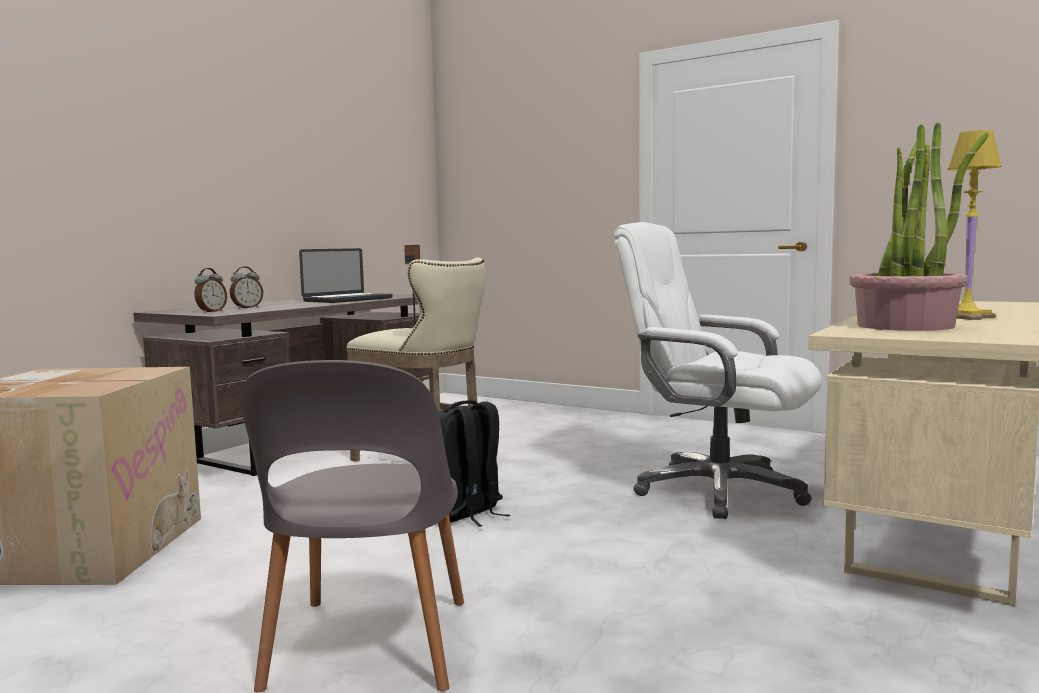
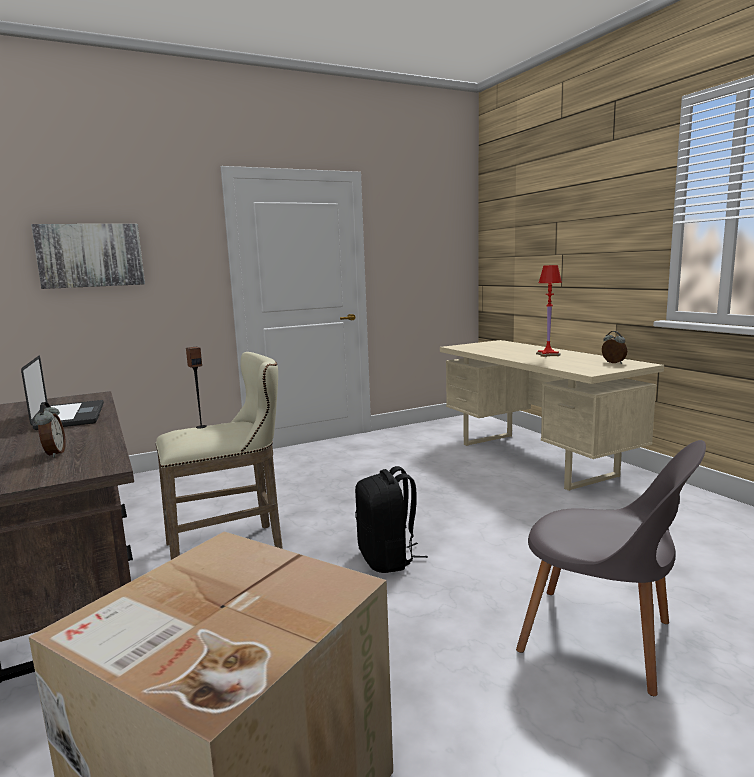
camera: 60 degrees left, 5 degrees up
(211, 312) = (60, 470): alarm clock -> alarm clock (613, 363)
(512, 169) = (90, 255): none -> picture
(717, 491) = (433, 480): white office chair -> none
(906, 326) = (572, 364): potted plant -> none
(966, 317) = (548, 354): yellow table lamp -> red table lamp

